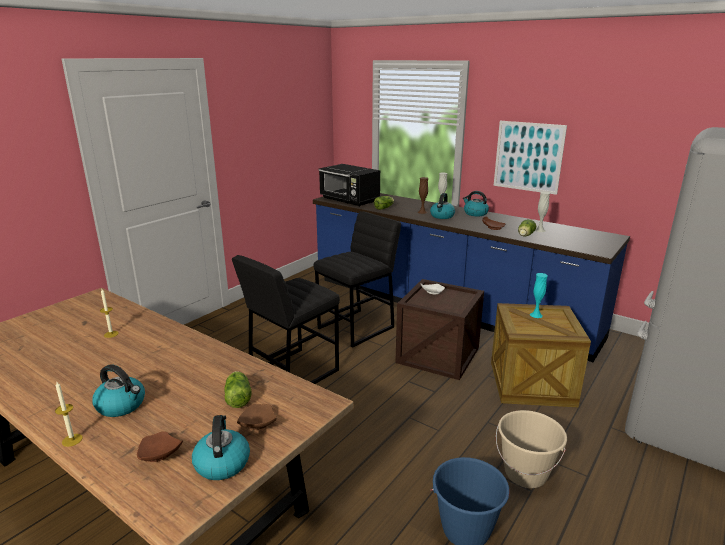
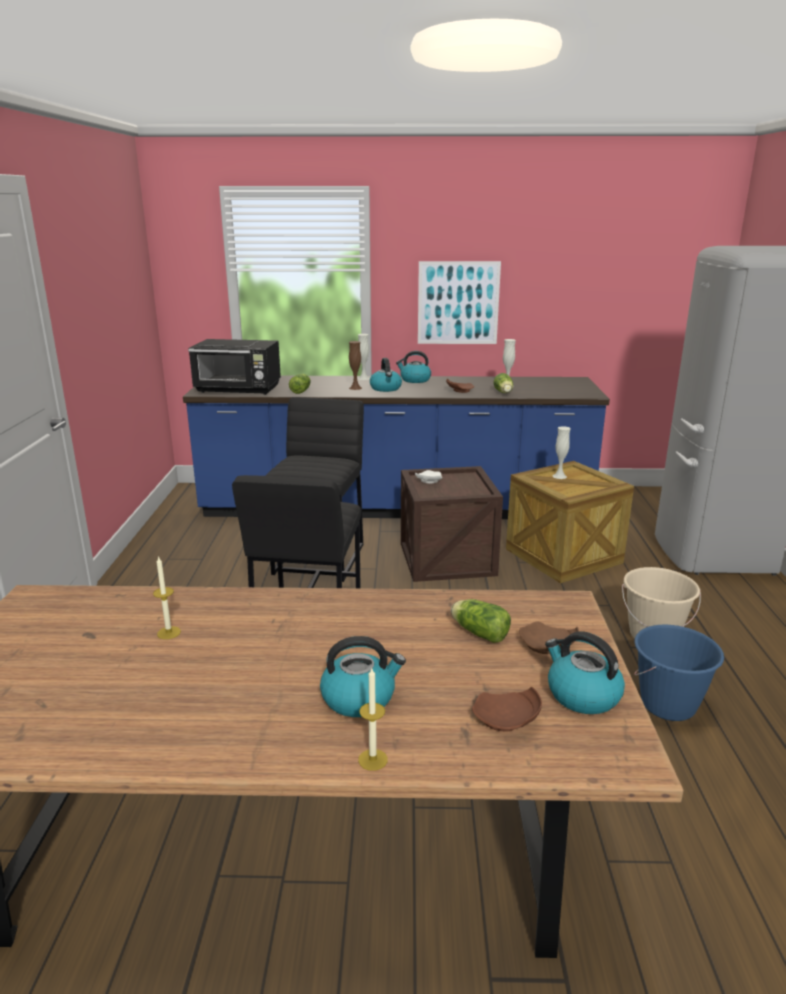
camera: 35 degrees left, 0 degrees up
(536, 315) = (559, 476): turquoise vase -> white vase

